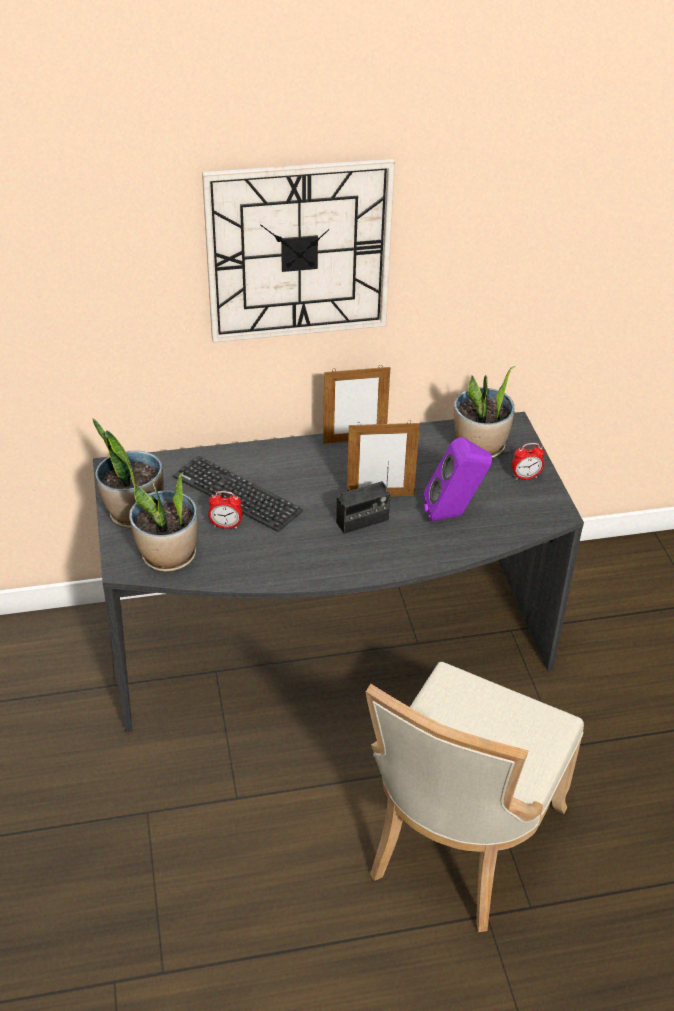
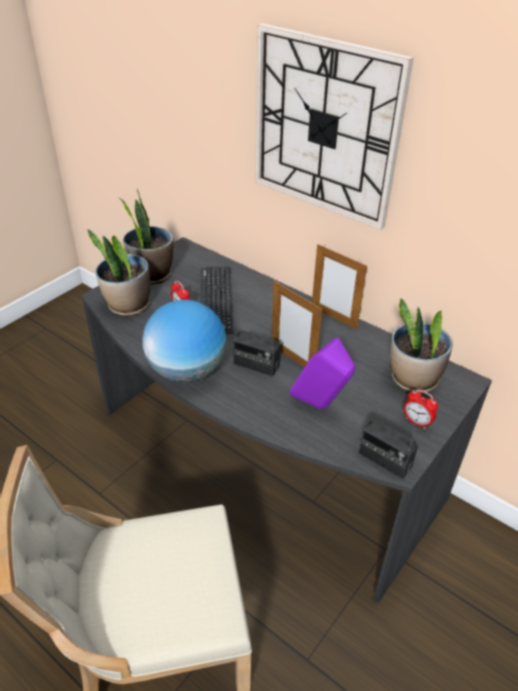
camera: 50 degrees right, 0 degrees up
(321, 567) = (187, 371): none -> globe
(545, 517) = (384, 460): none -> radio

